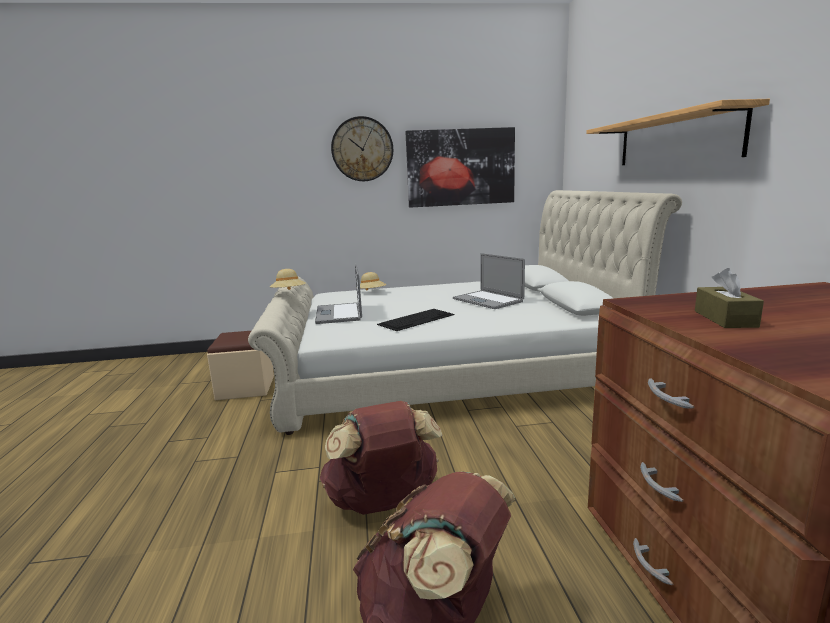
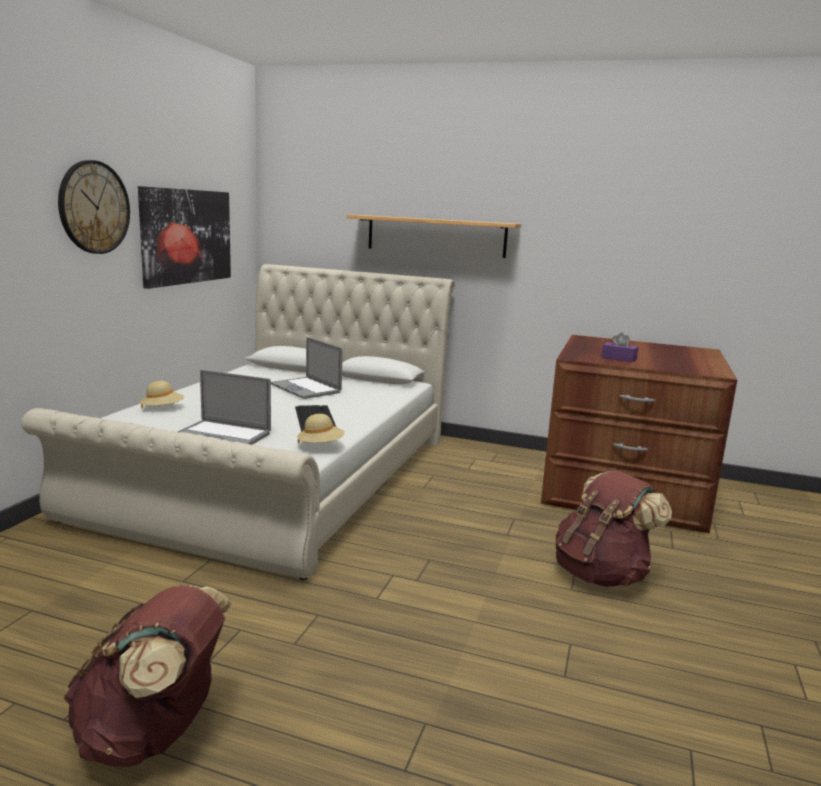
camera: 65 degrees left, 0 degrees up
(245, 388) = (120, 585): beige ottoman -> none
(289, 293) = (162, 424): beige hat -> beige hat (320, 446)
(383, 503) = (477, 561): brown backpack -> brown backpack (153, 733)
(487, 300) = (305, 388): laptop -> laptop turned 60 degrees clockwise
(725, 319) = (618, 358): brown tissue box -> purple tissue box

